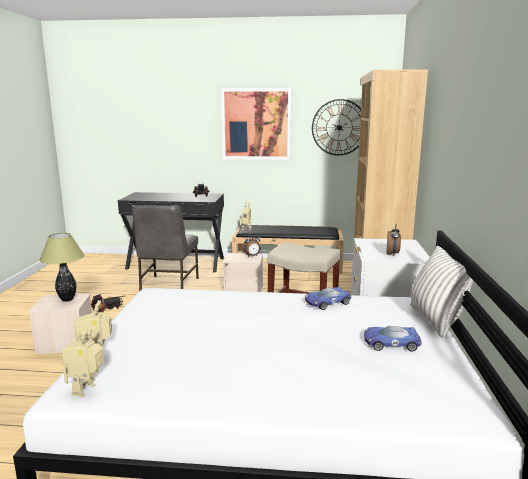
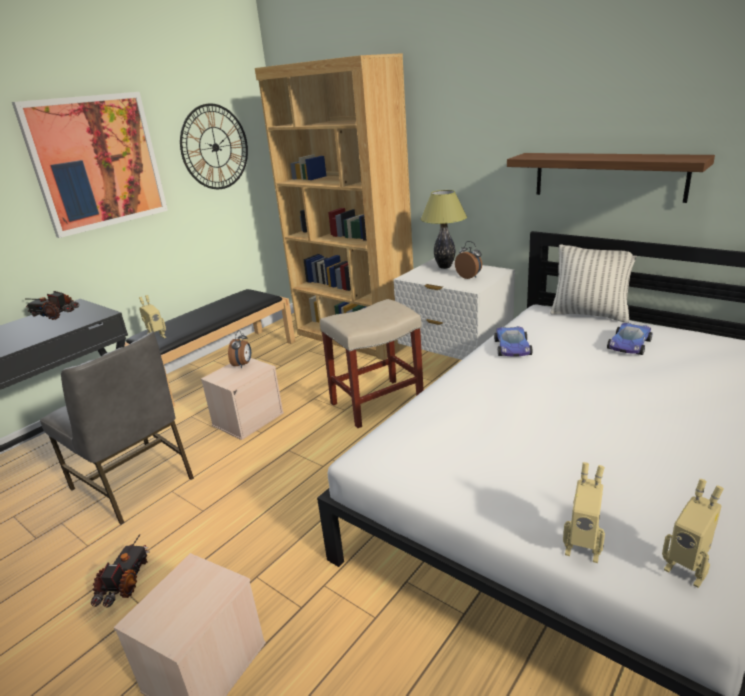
camera: 55 degrees left, 10 degrees up
(67, 299) = (186, 589): table lamp -> table lamp (445, 267)
(479, 190) = (608, 176): none -> shelf

